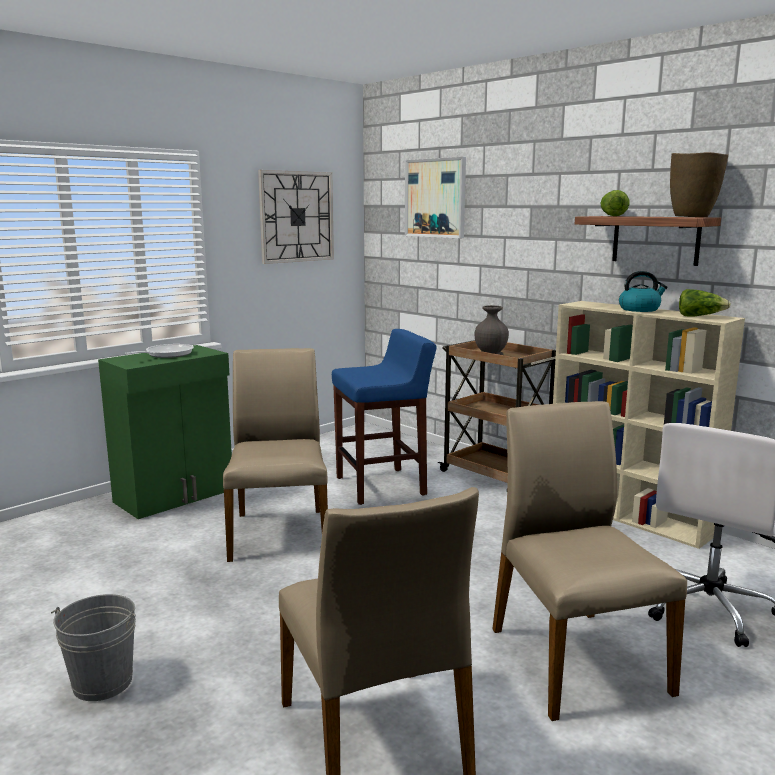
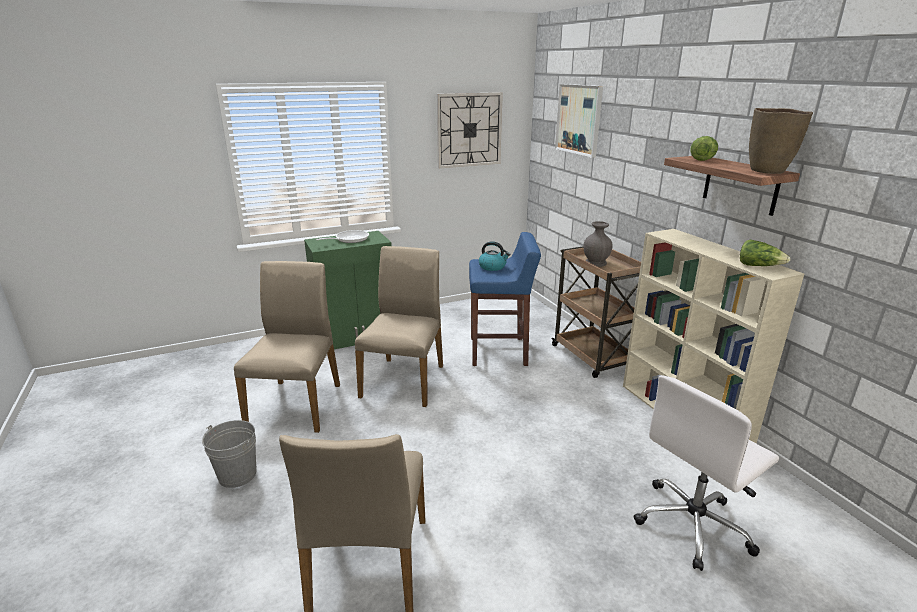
camera: 20 degrees right, 10 degrees up
(575, 659) = (548, 541): beige chair -> beige chair (296, 404)
(640, 309) = (712, 248): kettle -> kettle (493, 267)

